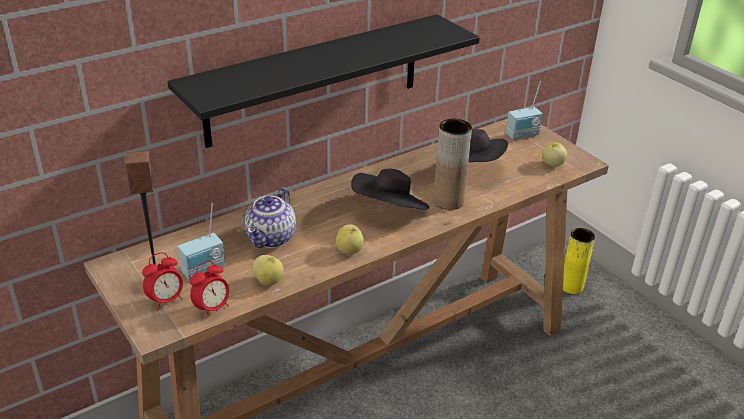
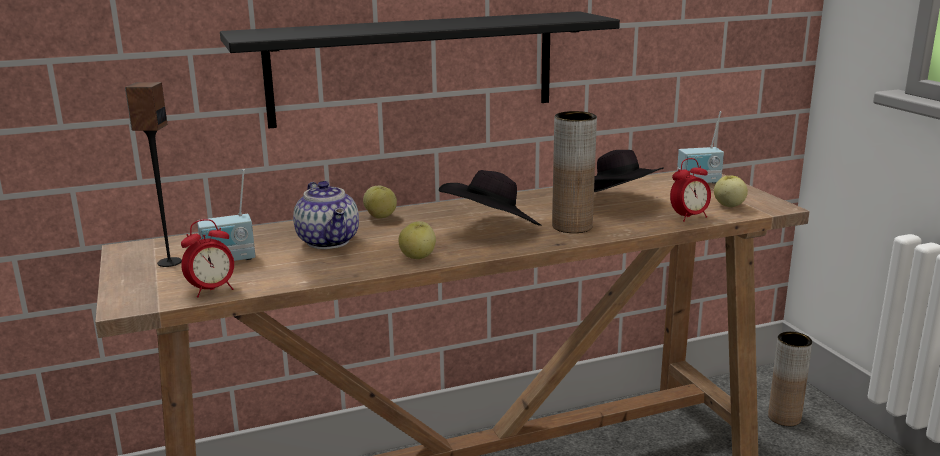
camera: 15 degrees right, 15 degrees down
(166, 300) = (164, 279): alarm clock -> alarm clock (689, 217)
(268, 281) = (299, 274): apple -> apple (380, 216)
(272, 239) = (330, 241): teapot -> teapot turned 60 degrees counterclockwise
(571, 287) = (784, 418): yellow vase -> brown vase

